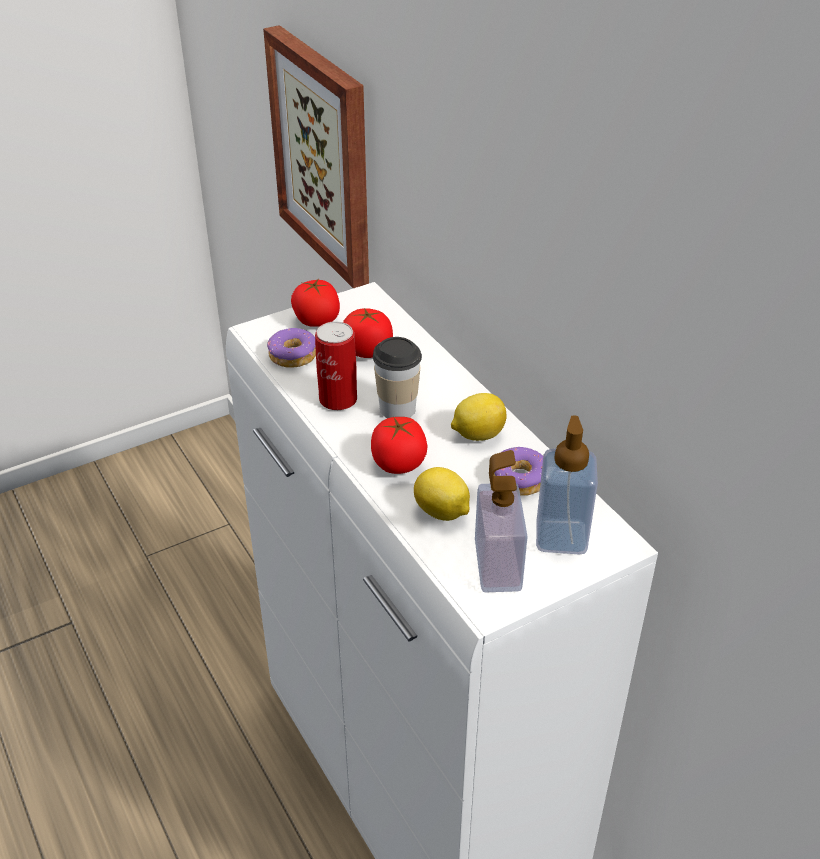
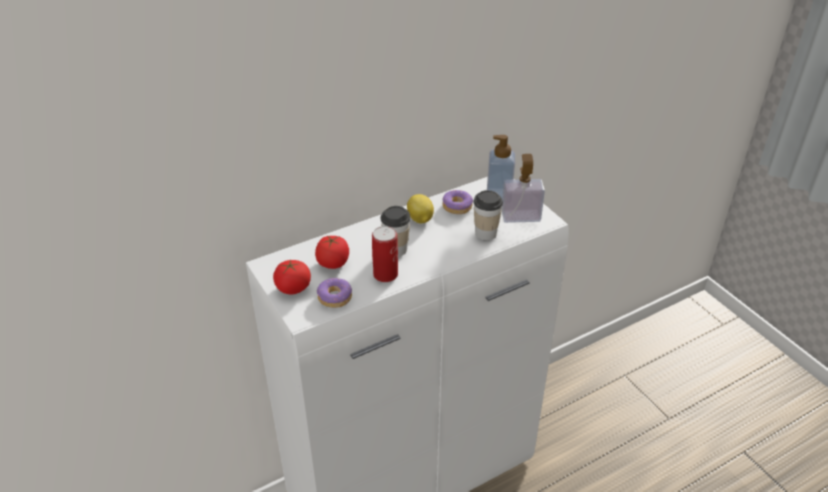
camera: 90 degrees left, 0 degrees up
(324, 155) = (133, 244): picture -> none
(398, 463) = (446, 249): tomato -> none
(442, 513) = (485, 233): lemon -> cup

